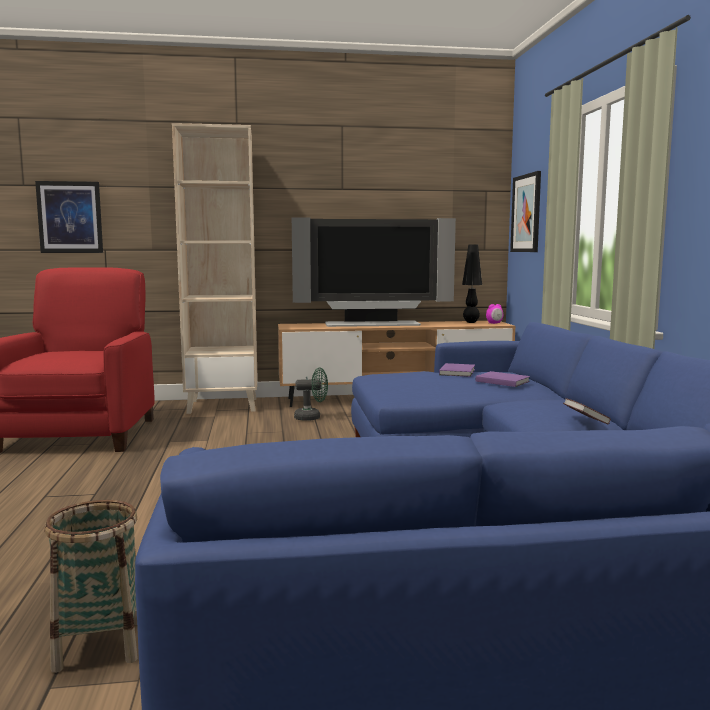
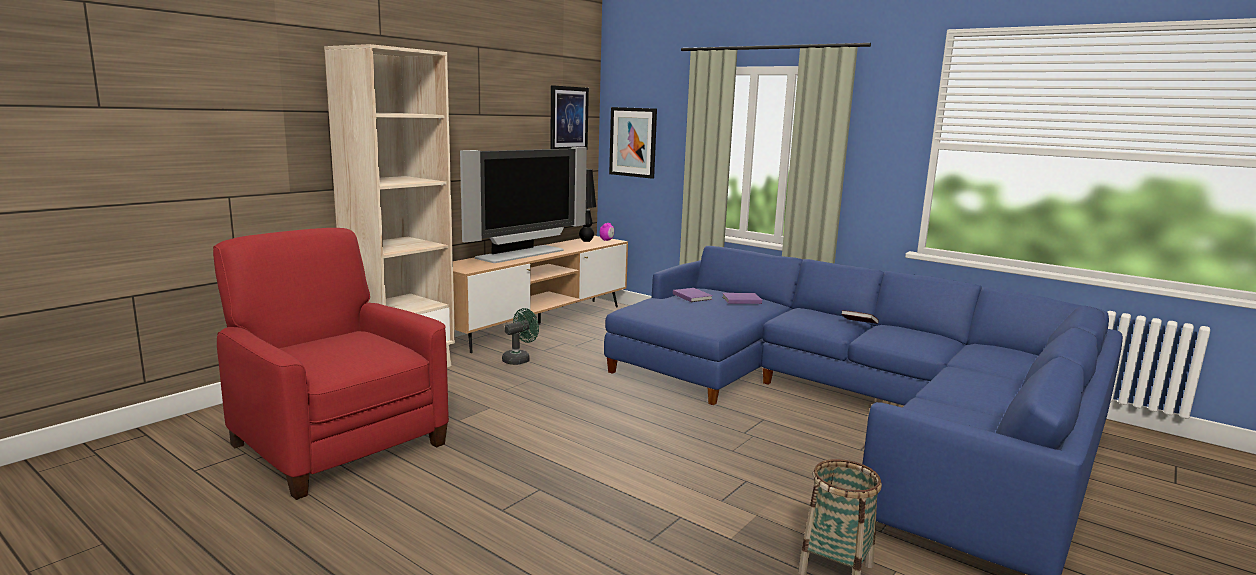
camera: 45 degrees left, 5 degrees up
(70, 217) = (179, 154): picture -> picture (568, 118)

